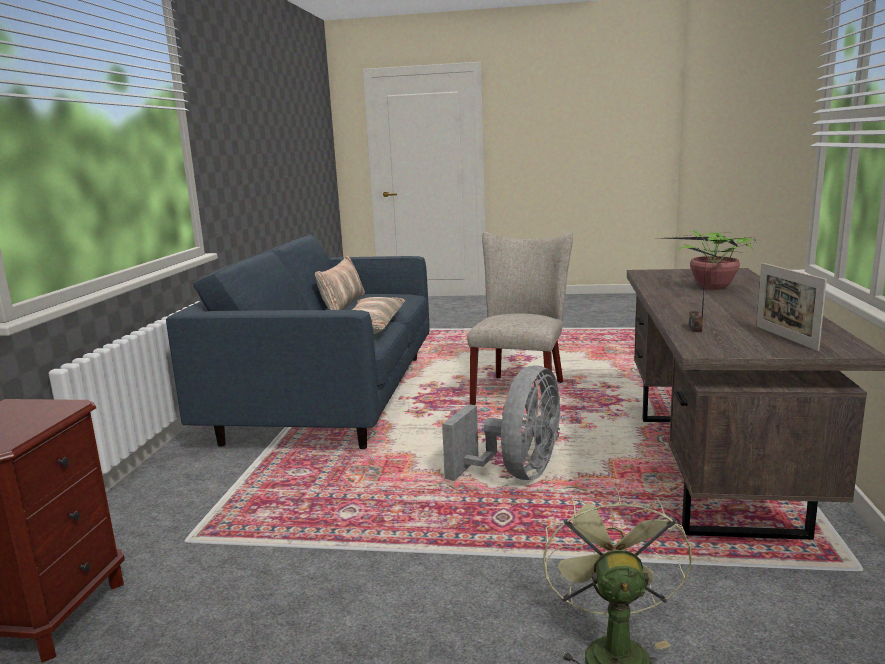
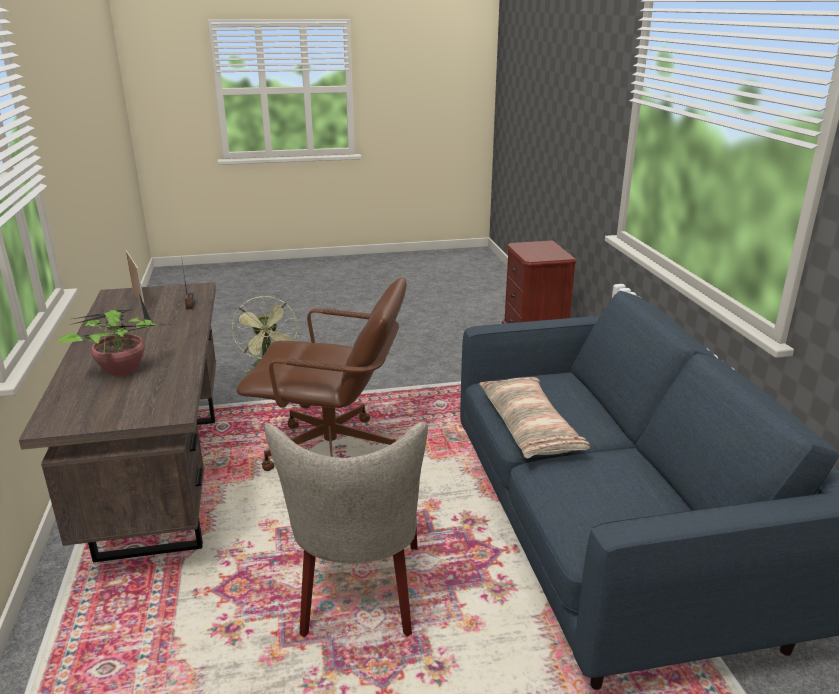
camera: 160 degrees right, 10 degrees up
(342, 304) = (654, 491): pillow -> none
(516, 473) = (333, 453): grey fan -> brown office chair

